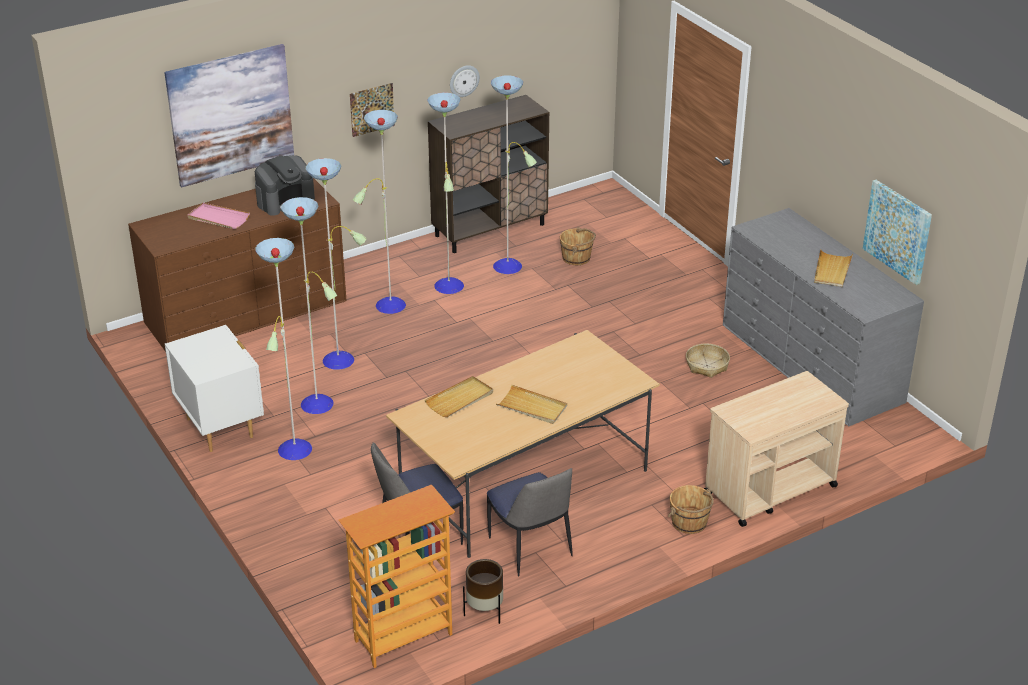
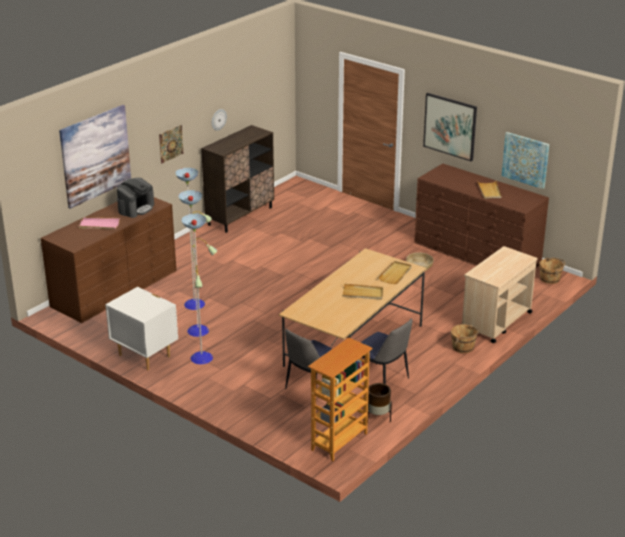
camera: 20 degrees left, 5 degrees down
(450, 287) = (237, 251): floor lamp -> none
(460, 399) = (317, 297): beige tray -> beige tray (395, 274)
(577, 258) = (304, 222): brown bucket -> brown bucket (550, 279)
(803, 151) = (450, 126): none -> picture
(811, 363) = (477, 253): grey dresser -> brown dresser

